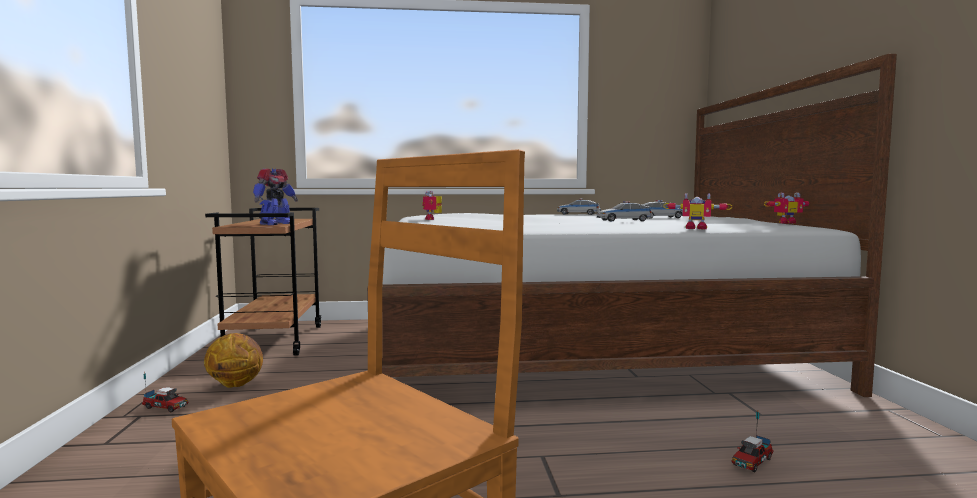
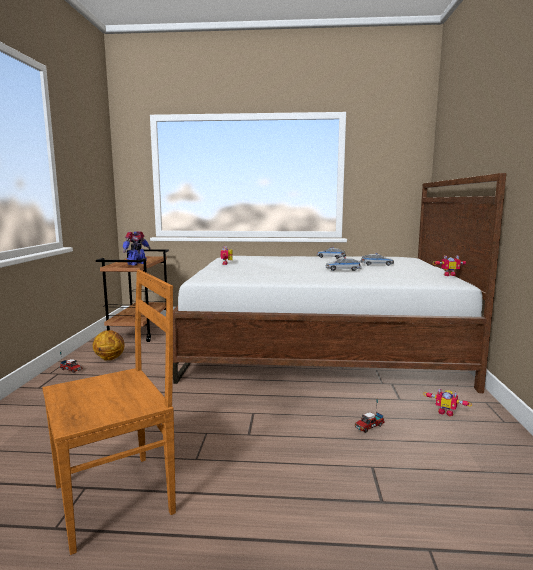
camera: 10 degrees right, 5 degrees up
(696, 228) = (372, 282): toy robot -> toy robot (446, 412)

